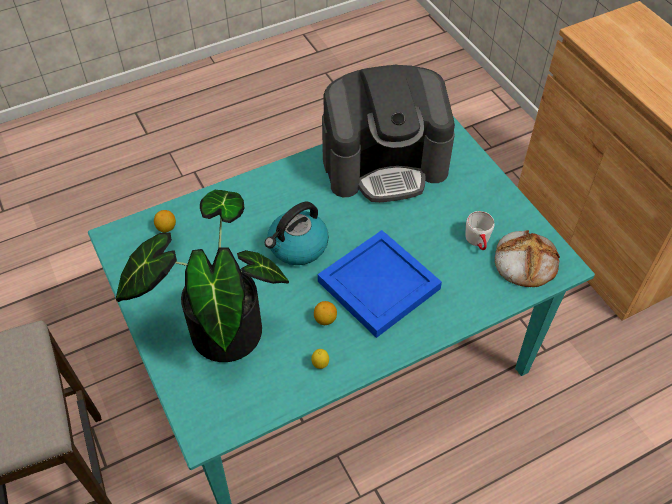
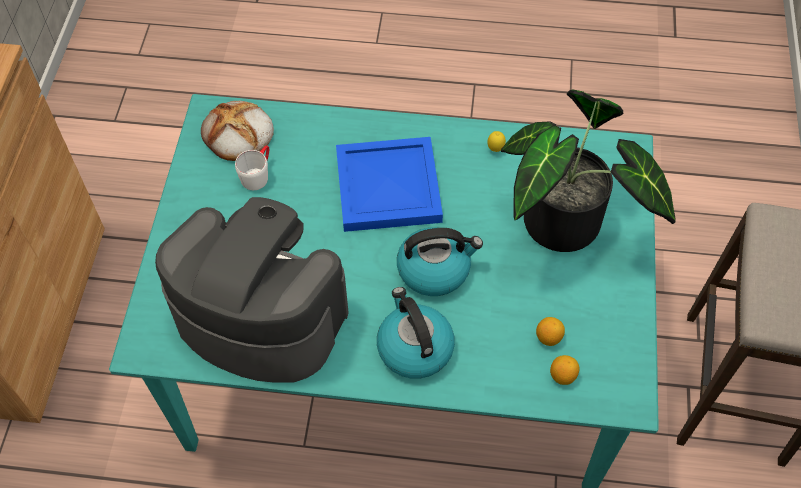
camera: 145 degrees left, 5 degrees up
(274, 195) = (414, 347): none -> kettle
(325, 320) = (462, 183): lemon -> lemon (548, 337)

